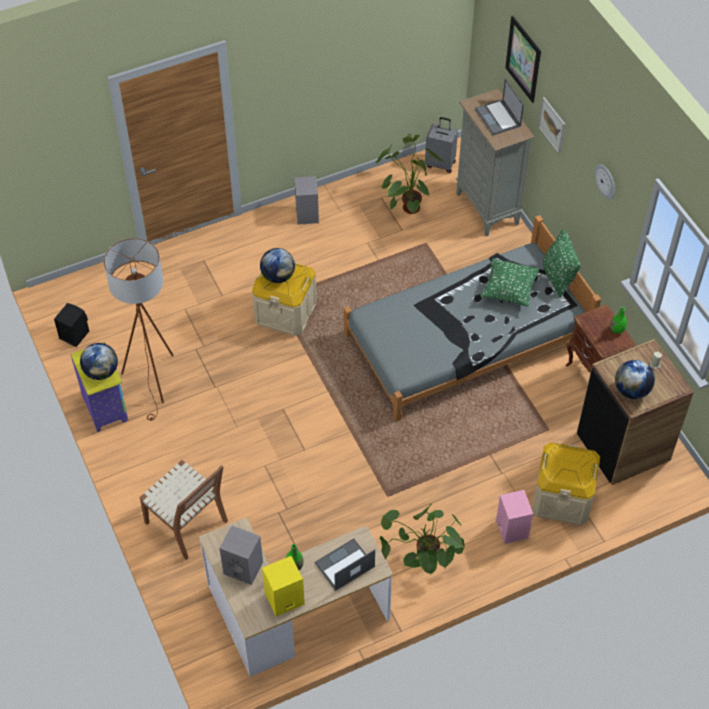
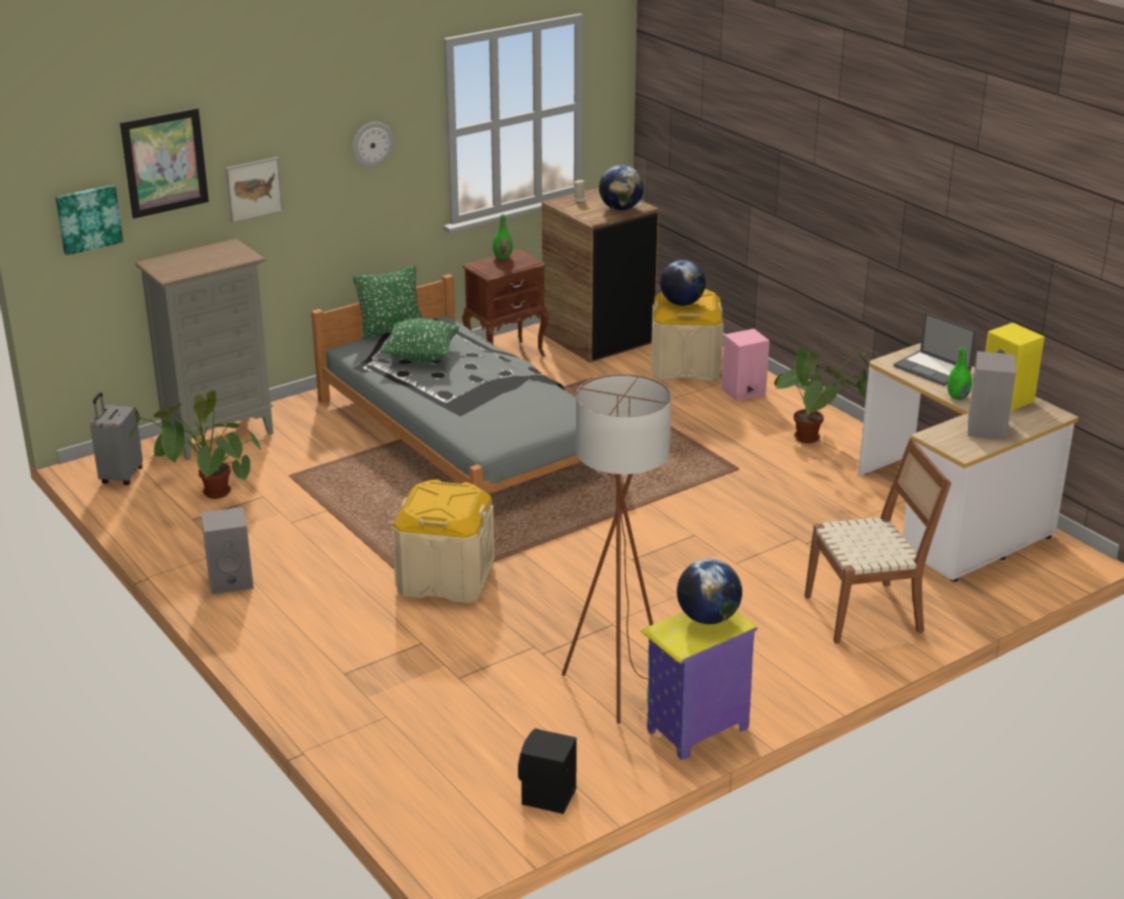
camera: 100 degrees left, 25 degrees down
(188, 525) = (868, 613): chair -> chair turned 45 degrees clockwise
(278, 276) = (442, 504): globe -> globe (682, 303)
(493, 44) = (88, 218): none -> picture
(498, 118) = (200, 258): laptop -> none

